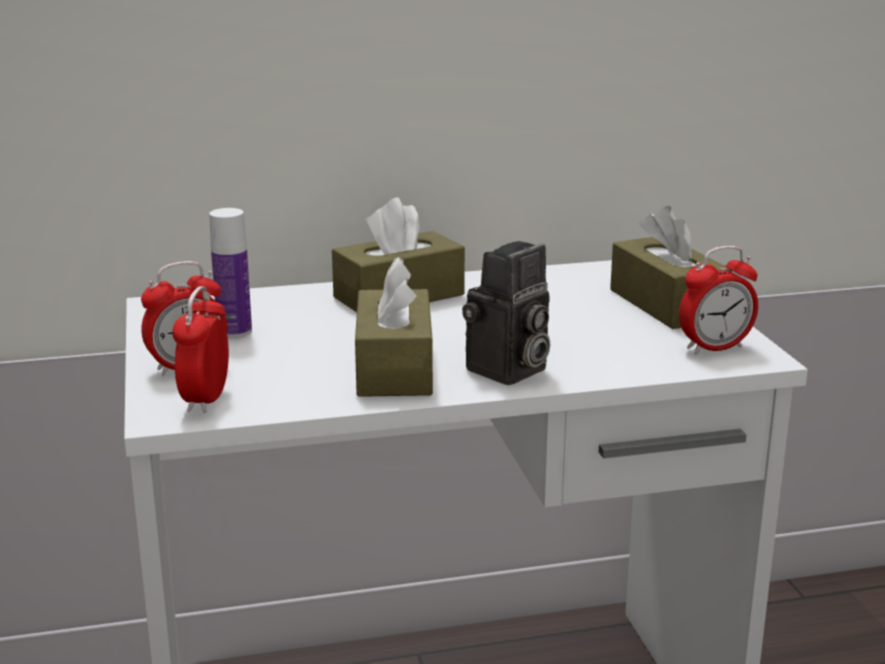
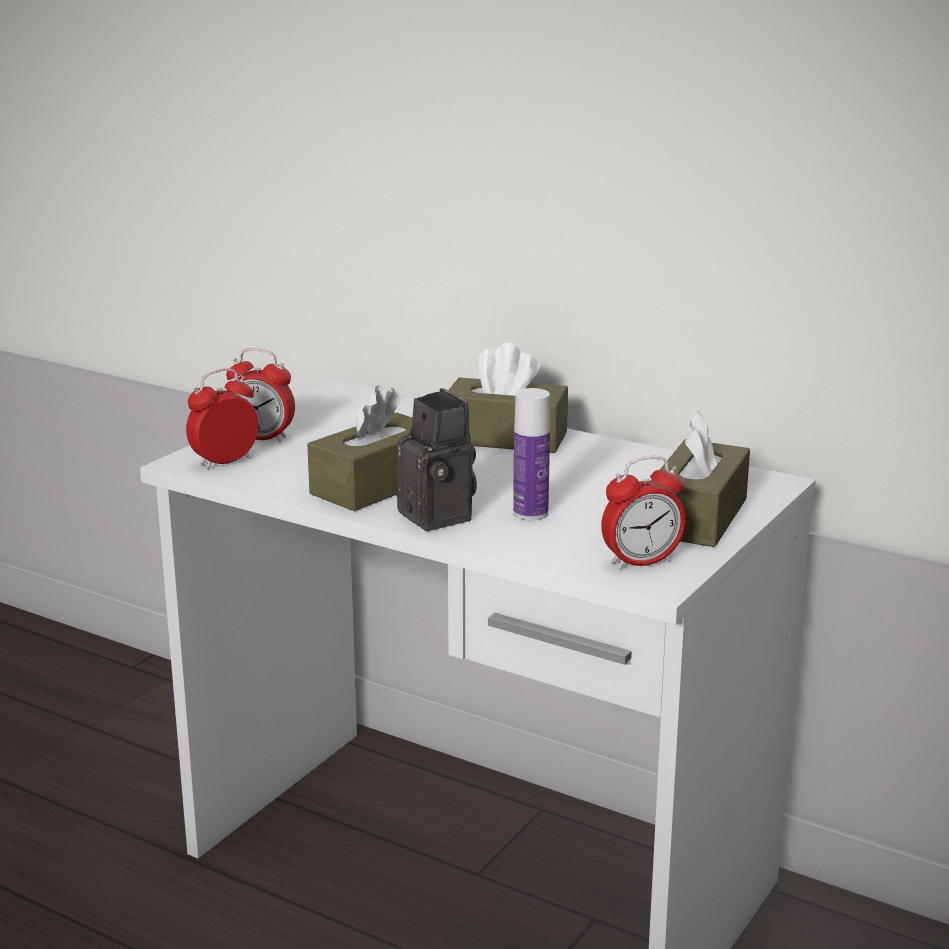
camera: 45 degrees right, 0 degrees up
(234, 332) = (340, 425): bottle -> bottle (530, 513)
(507, 371) = (441, 516): camera -> camera turned 120 degrees counterclockwise
(714, 348) = (641, 562): alarm clock -> alarm clock turned 45 degrees counterclockwise

